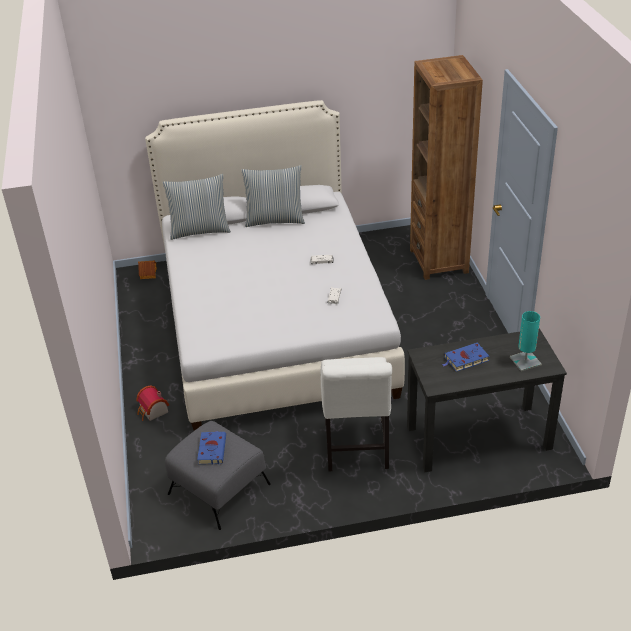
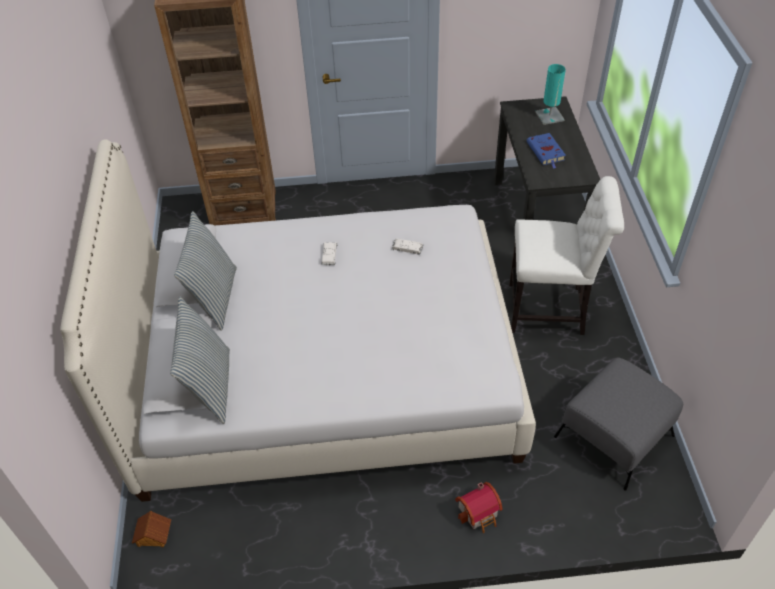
camera: 85 degrees left, 10 degrees up
(212, 449) = (626, 399): blue book -> none

